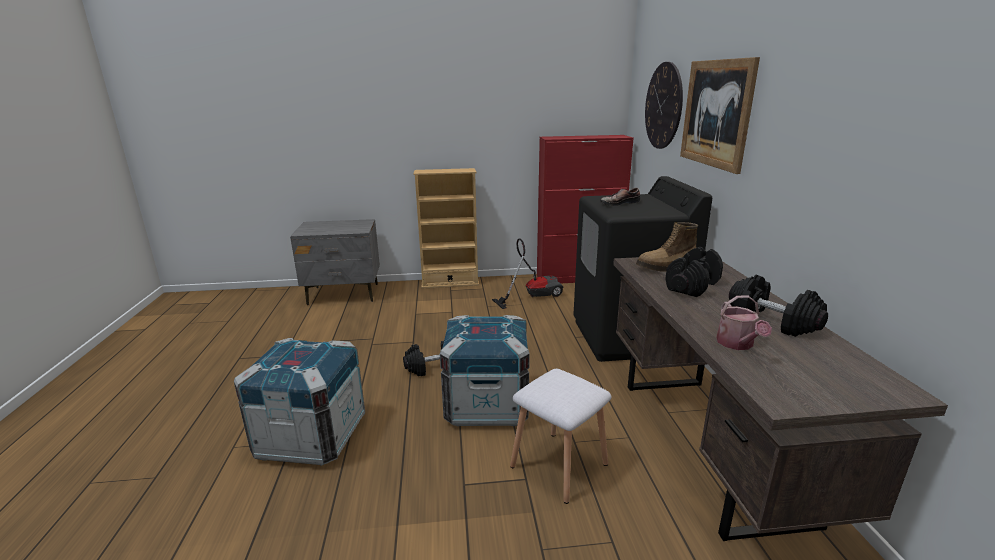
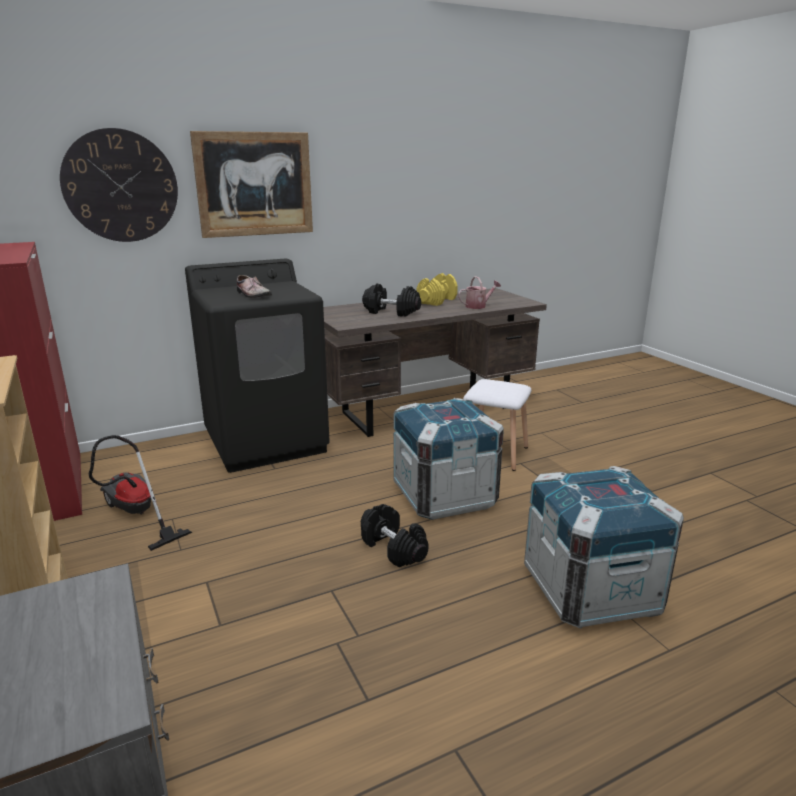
camera: 110 degrees left, 0 degrees up
(666, 267) = (352, 317): boot -> none
(771, 321) = (437, 301): black dumbbell -> yellow dumbbell

